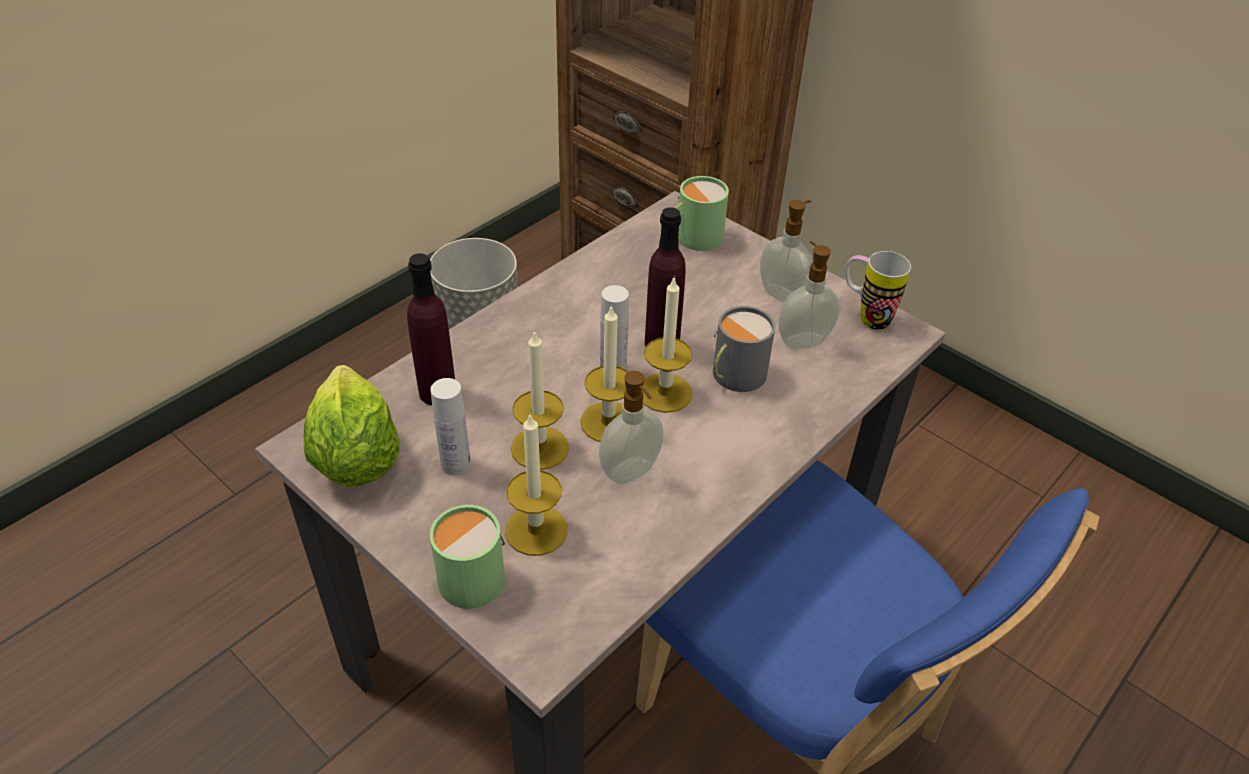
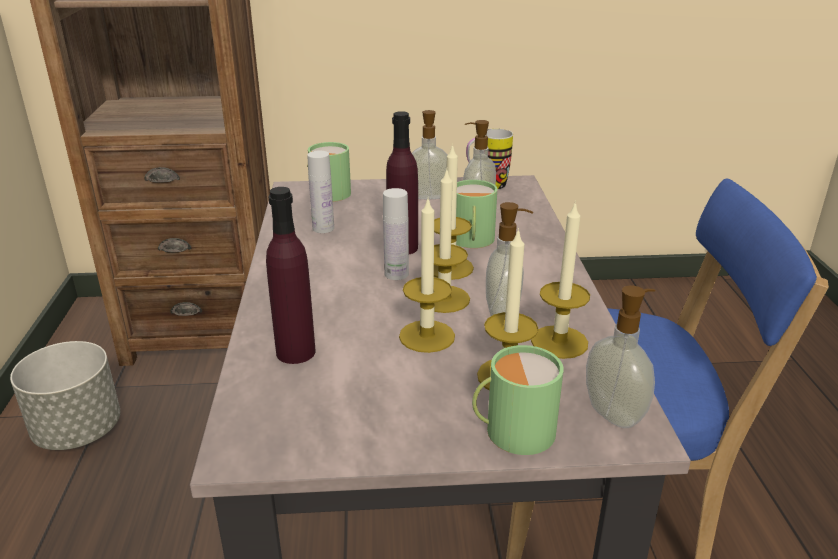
camera: 45 degrees left, 15 degrees down
(355, 458) = (300, 428): lettuce -> none
(456, 464) = (386, 380): white bottle -> white bottle (323, 228)
(555, 627) = (615, 413): none -> soap dispenser
(626, 534) = (559, 342): none -> candle
(734, 375) = (471, 240): grey mug -> green mug

